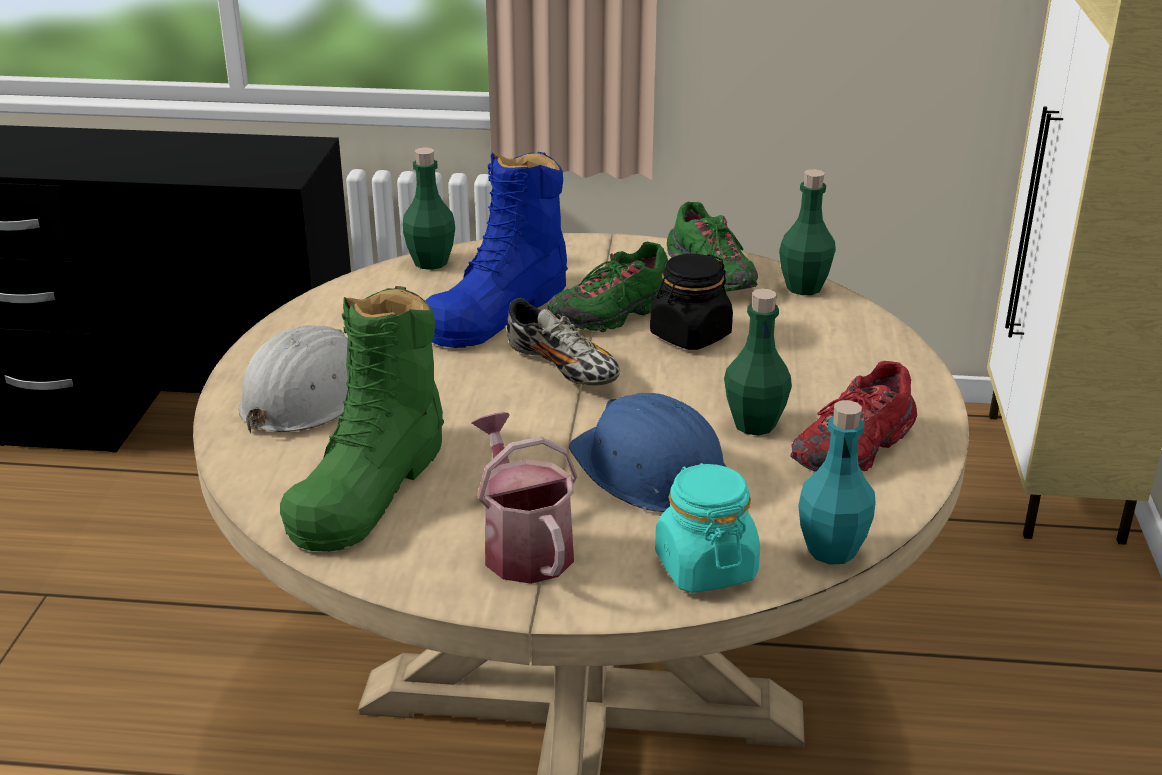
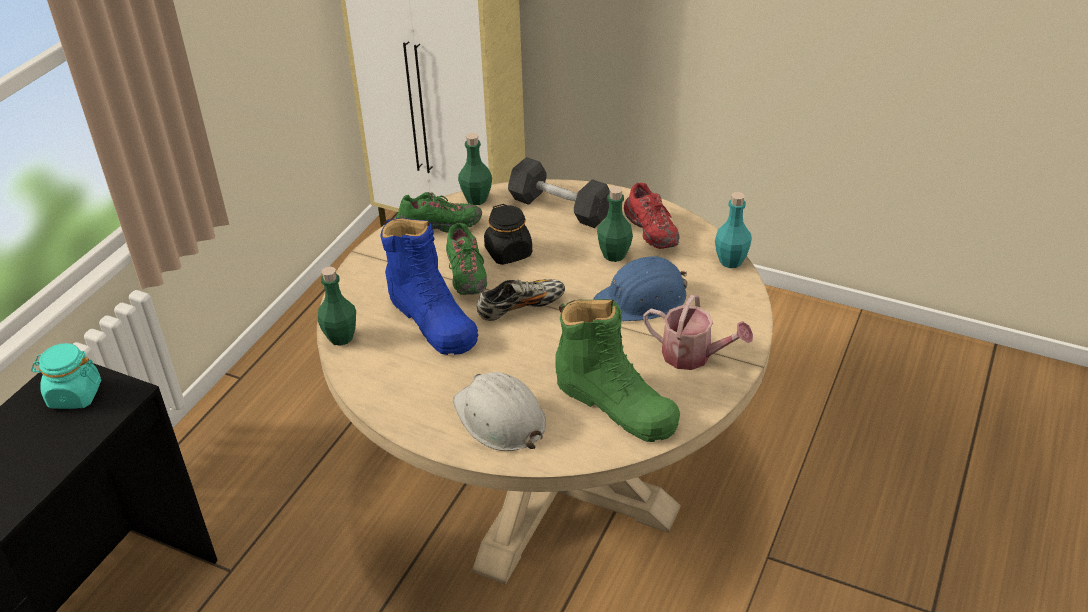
camera: 70 degrees left, 10 degrees up
(523, 545) = (693, 356): watering can -> watering can turned 150 degrees counterclockwise
(705, 567) = (731, 301): turquoise jar -> turquoise jar (74, 395)
(843, 355) = (560, 208): none -> grey dumbbell

